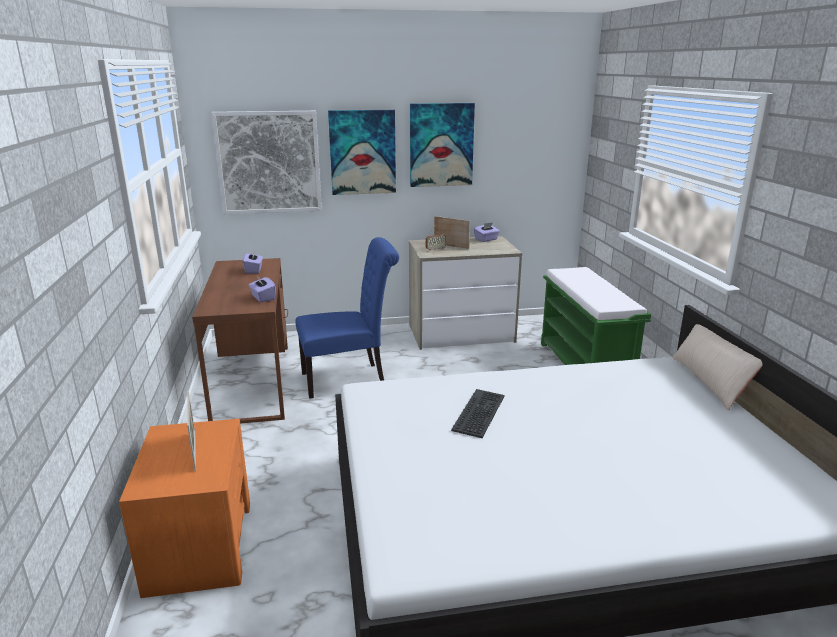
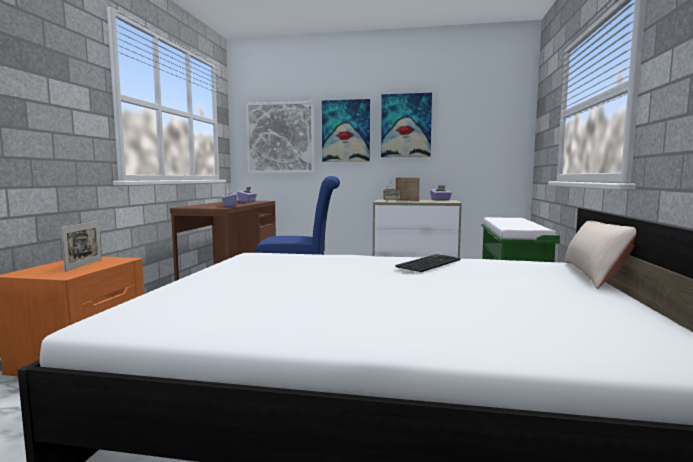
camera: 20 degrees right, 15 degrees down
(479, 413) = (323, 268): keyboard -> keyboard (430, 263)

